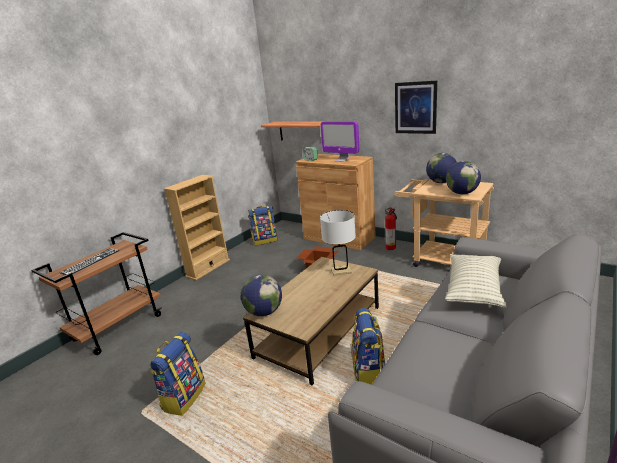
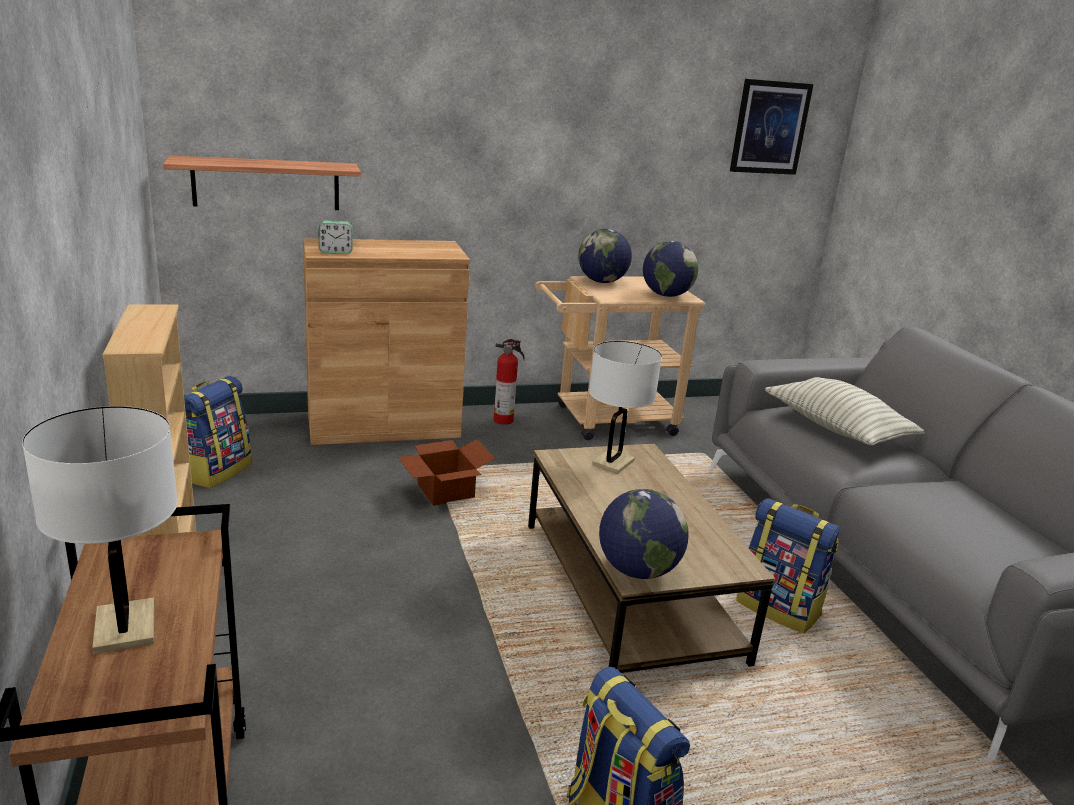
camera: 55 degrees left, 0 degrees up
(90, 261) = (125, 627): keyboard -> white table lamp
(341, 160) = (411, 249): monitor -> none
(415, 108) = (546, 145): picture -> picture (770, 127)

